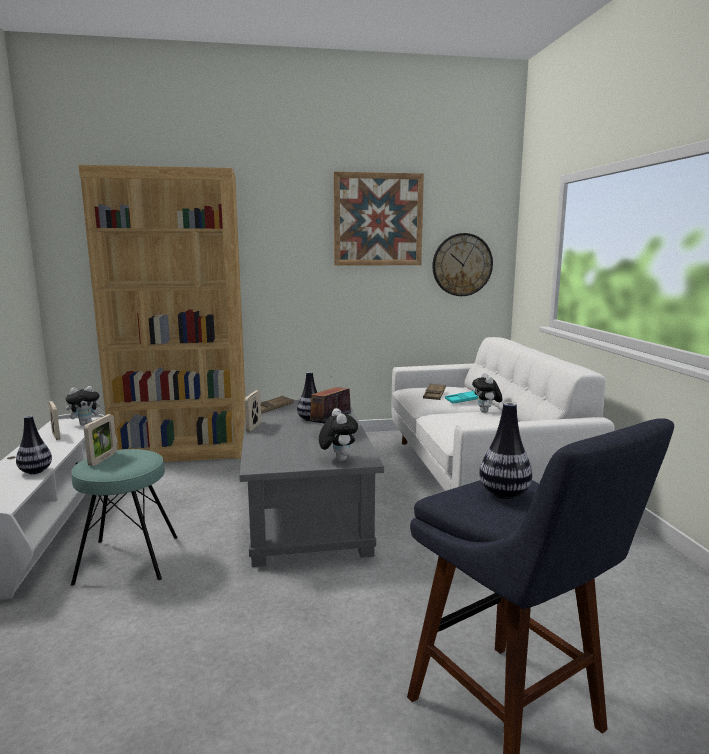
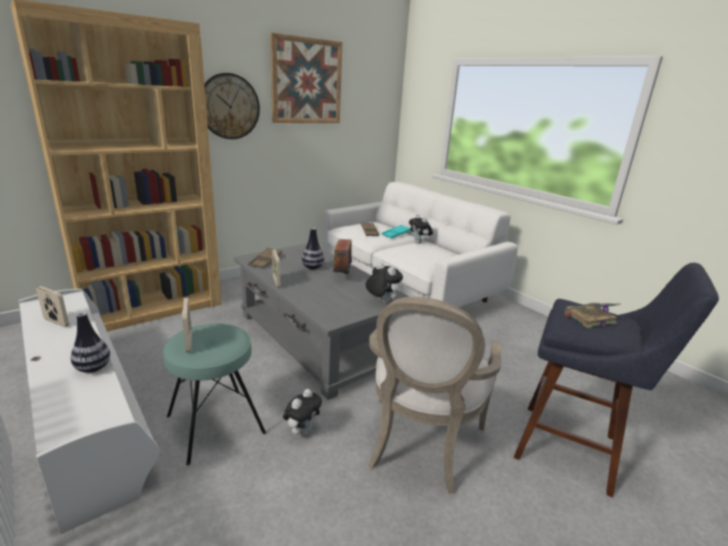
camera: 30 degrees left, 10 degrees up
(86, 423) = (73, 301): plush toy -> plush toy (302, 431)
(298, 643) = (419, 447): none -> armchair
(462, 265) = (366, 123): wall clock -> wall clock (229, 106)
(503, 494) = (588, 318): vase -> book

